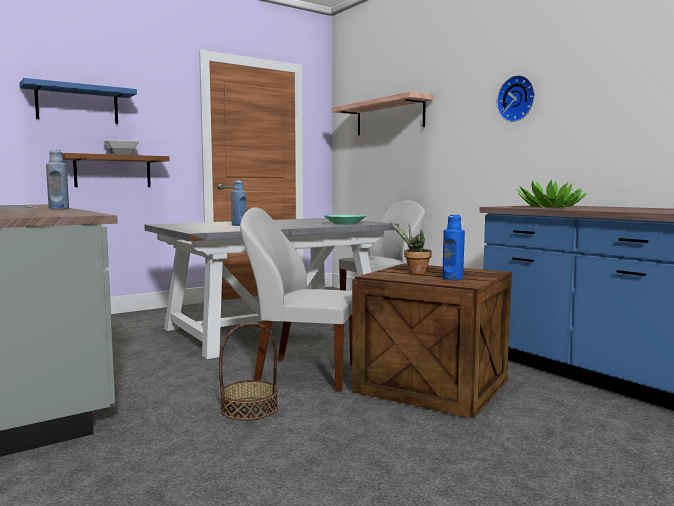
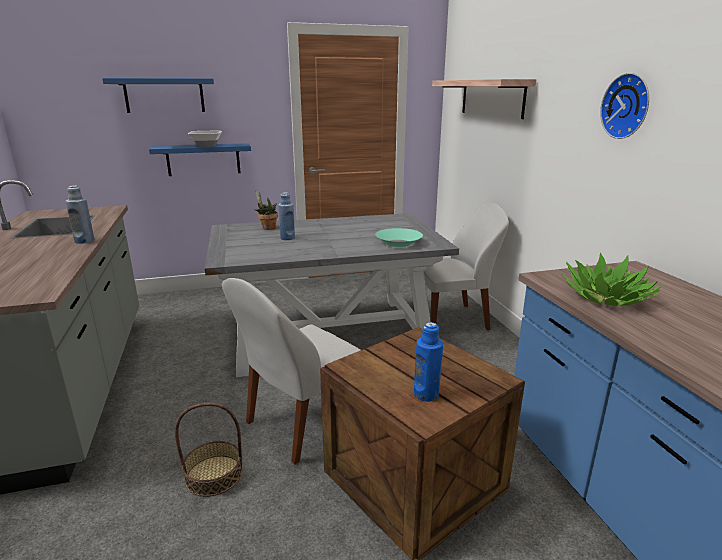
camera: 20 degrees right, 15 degrees up
(113, 171) = (203, 159): brown shelf -> blue shelf
(303, 374) = (302, 424): white chair -> white chair turned 75 degrees counterclockwise
(414, 272) = (400, 364): potted plant -> potted plant (267, 228)

